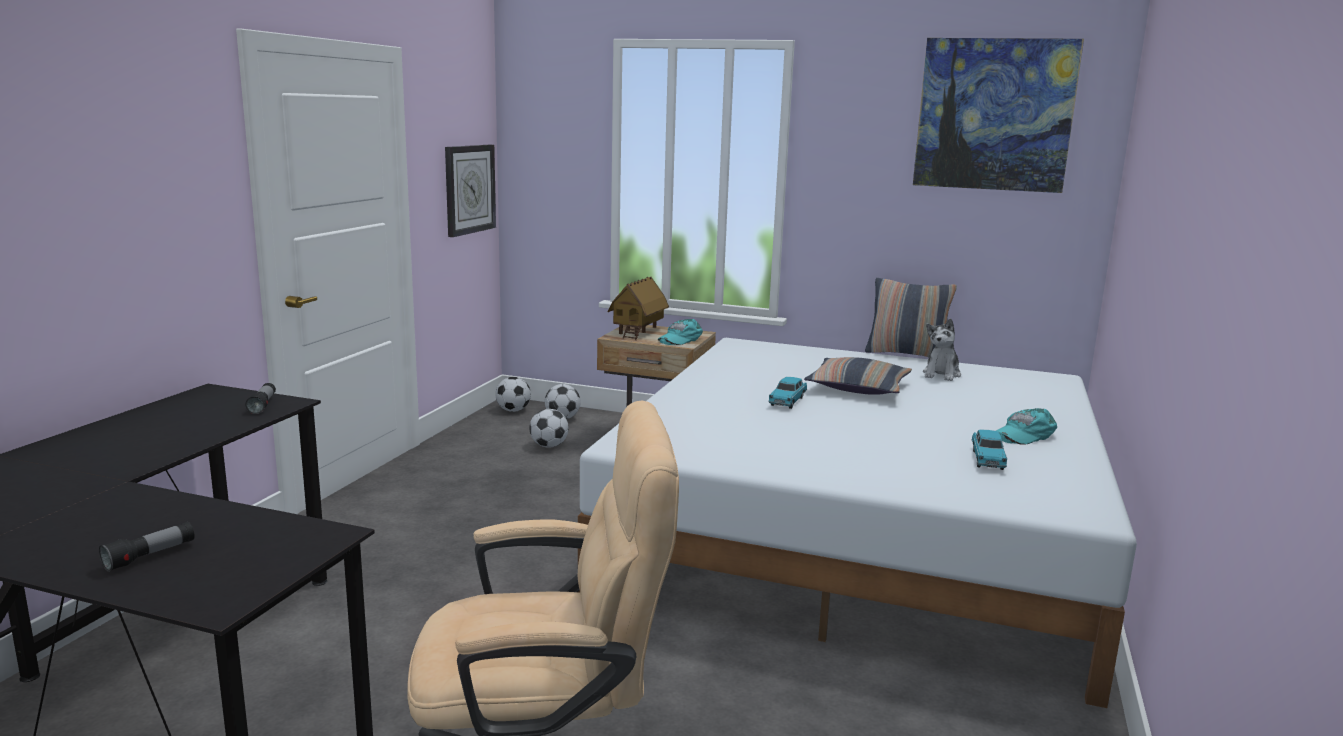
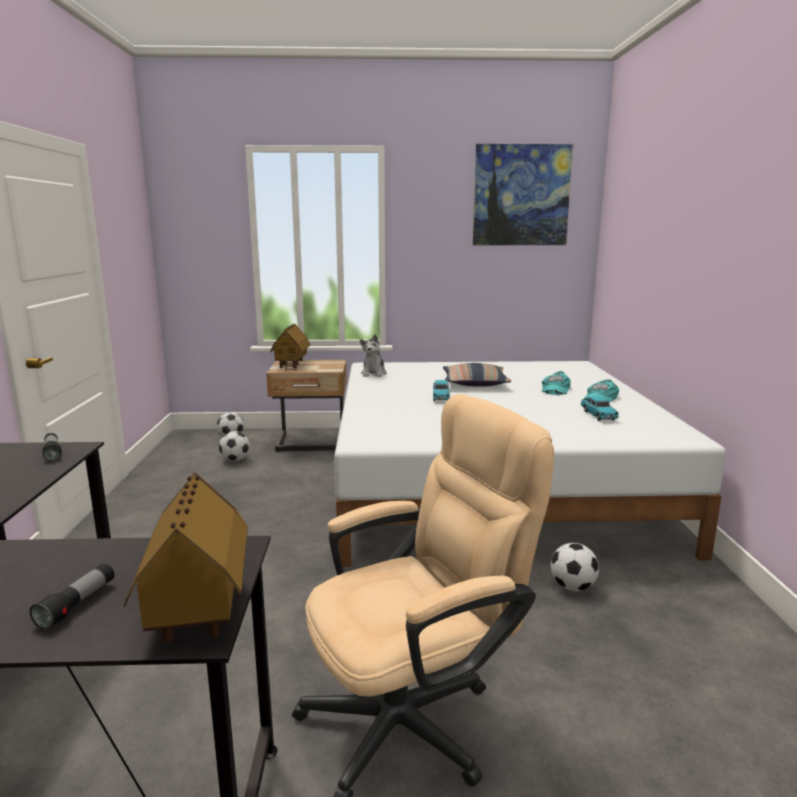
camera: 20 degrees left, 0 degrees up
(237, 584) = (197, 610): none -> toy house
(469, 189) = (138, 266): wall clock -> none
(513, 410) = (188, 438): football -> football (572, 587)
(680, 339) = (326, 366): turquoise cap -> turquoise cap (555, 389)
(906, 354) = (480, 360): pillow -> none
(941, 374) = (514, 369): plush toy -> plush toy (374, 373)

